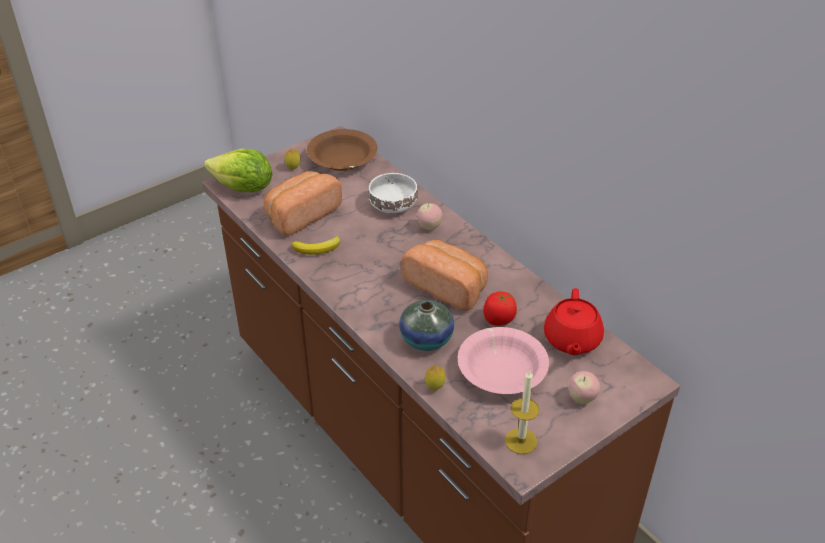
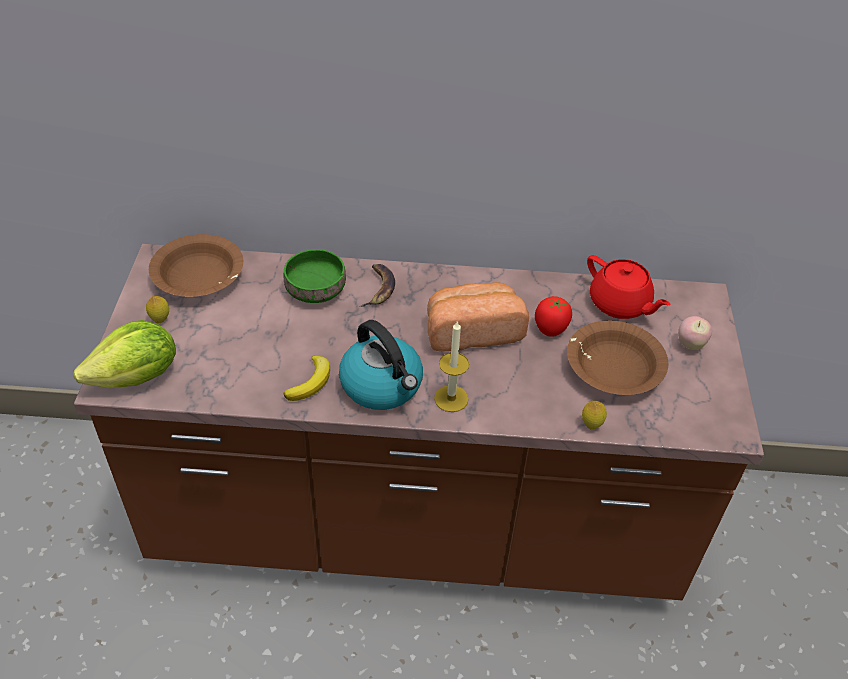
camera: 50 degrees left, 5 degrees up
(301, 215) = (242, 361): bread -> none
(351, 277) = (382, 385): none -> kettle
(393, 204) = (314, 289): white bowl -> green bowl
(426, 339) = (525, 390): vase -> none
(429, 227) = (378, 288): apple -> banana
(502, 371) = (614, 368): pink bowl -> brown bowl
(521, 441) = (705, 413): candle -> candle (451, 398)

